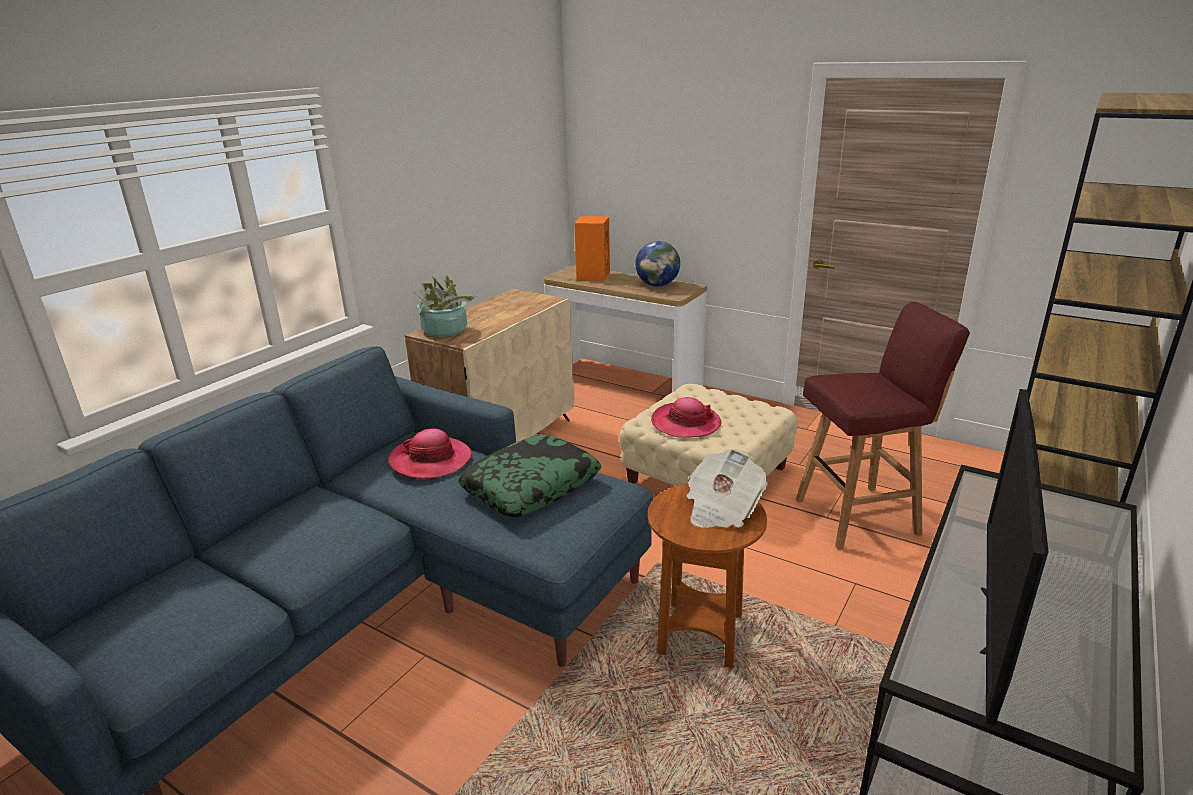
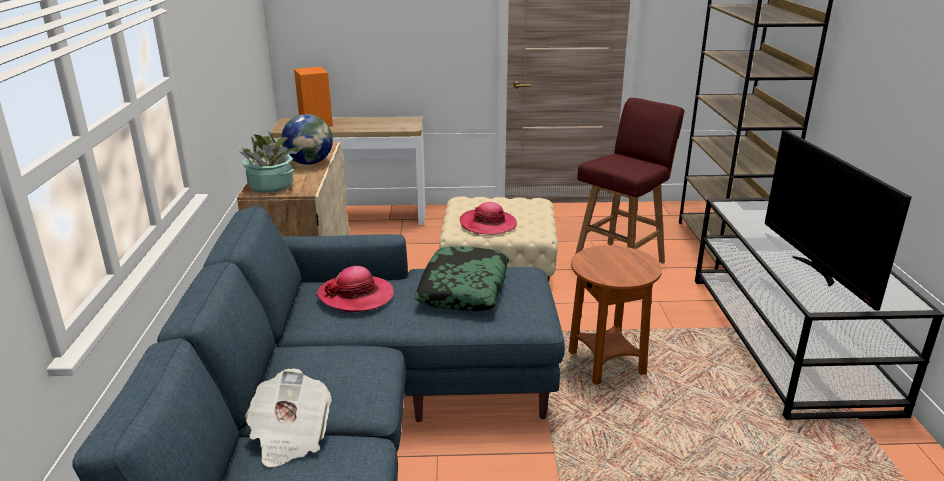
camera: 35 degrees left, 0 degrees up
(657, 285) = (383, 122): globe -> globe (309, 163)
(722, 508) = (621, 259): newspaper -> newspaper (290, 436)

